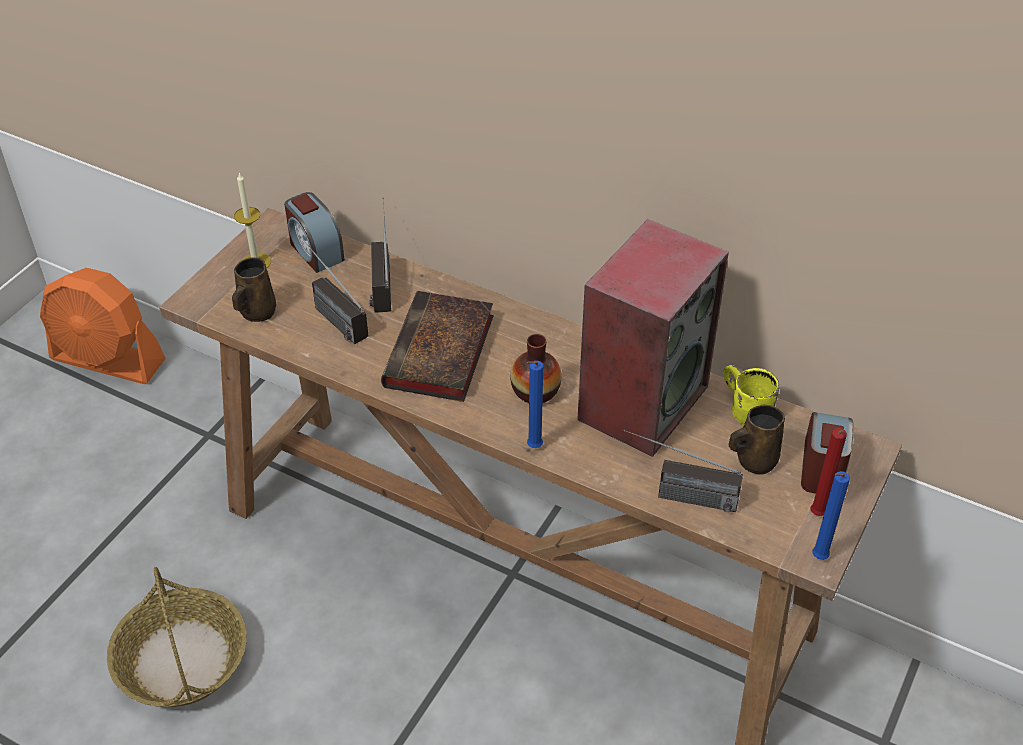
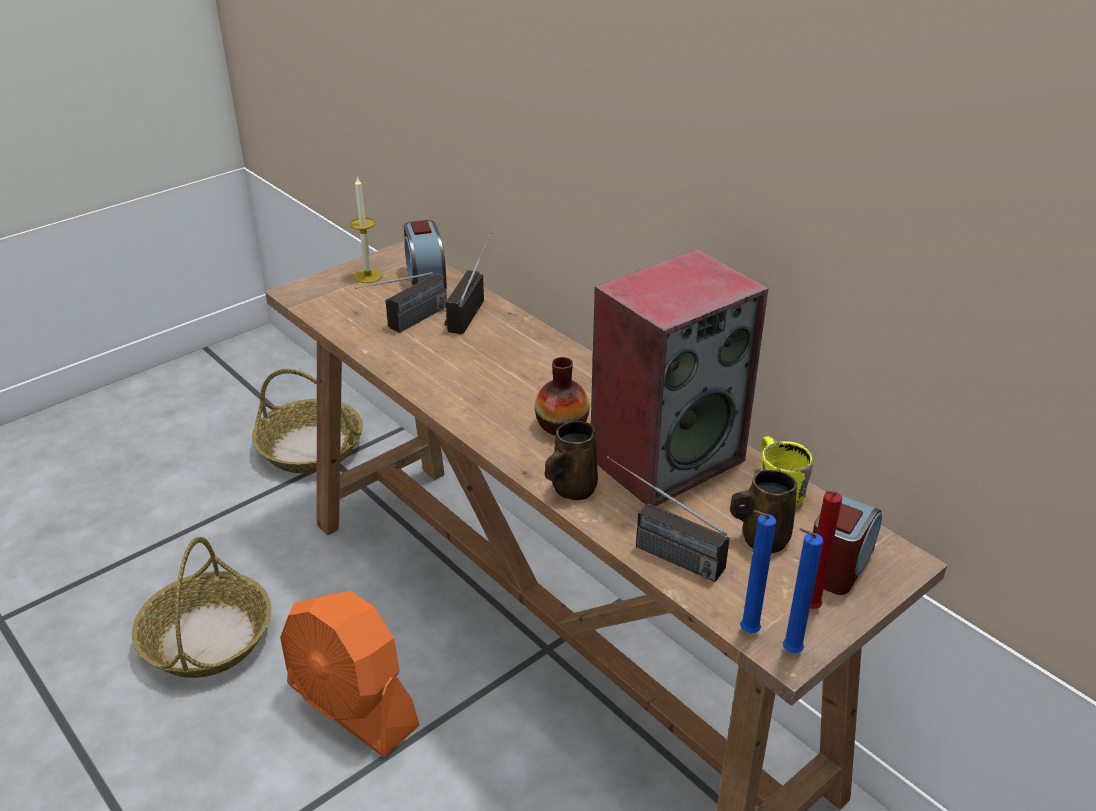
camera: 20 degrees right, 10 degrees down
(108, 360) = (285, 385): orange fan -> orange fan (352, 706)
(175, 427) = (309, 448): none -> basket
(256, 312) = (343, 311): brown mug -> brown mug (572, 489)
(329, 313) = (406, 324): radio -> radio turned 120 degrees counterclockwise
(440, 354) = (487, 376): book -> none
(532, 448) = (529, 472): blue candle -> blue candle (746, 632)

